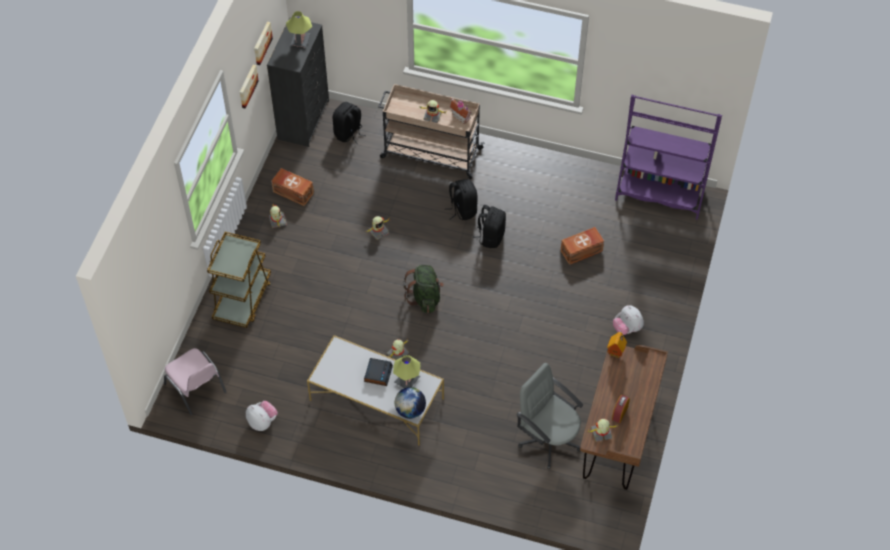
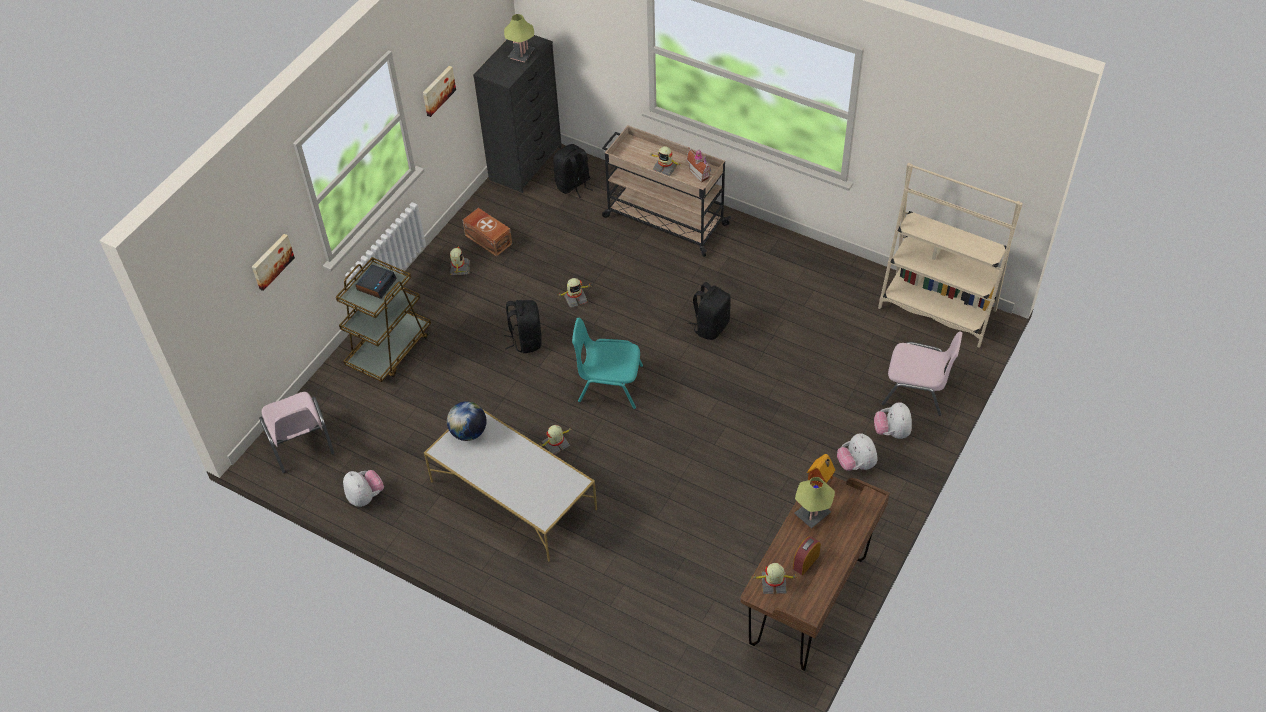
camera: 15 degrees right, 5 degrees down
(261, 43) = (466, 43): picture -> picture (271, 261)
(378, 373) = (514, 459): alarm clock -> alarm clock (376, 284)
(407, 380) = (548, 474): table lamp -> table lamp (812, 514)
(410, 410) = (540, 512): globe -> globe (468, 432)
(425, 297) = (609, 384): green backpack -> turquoise chair
(462, 209) = (684, 290): black backpack -> black backpack (526, 340)
(549, 439) = (718, 585): grey office chair -> none
(582, 251) = (821, 361): brown storage box -> none
(647, 298) = (892, 432): none -> plush toy
(658, 262) = (916, 390): none -> pink chair
(659, 193) = (937, 309): purple bookcase -> beige bookcase

